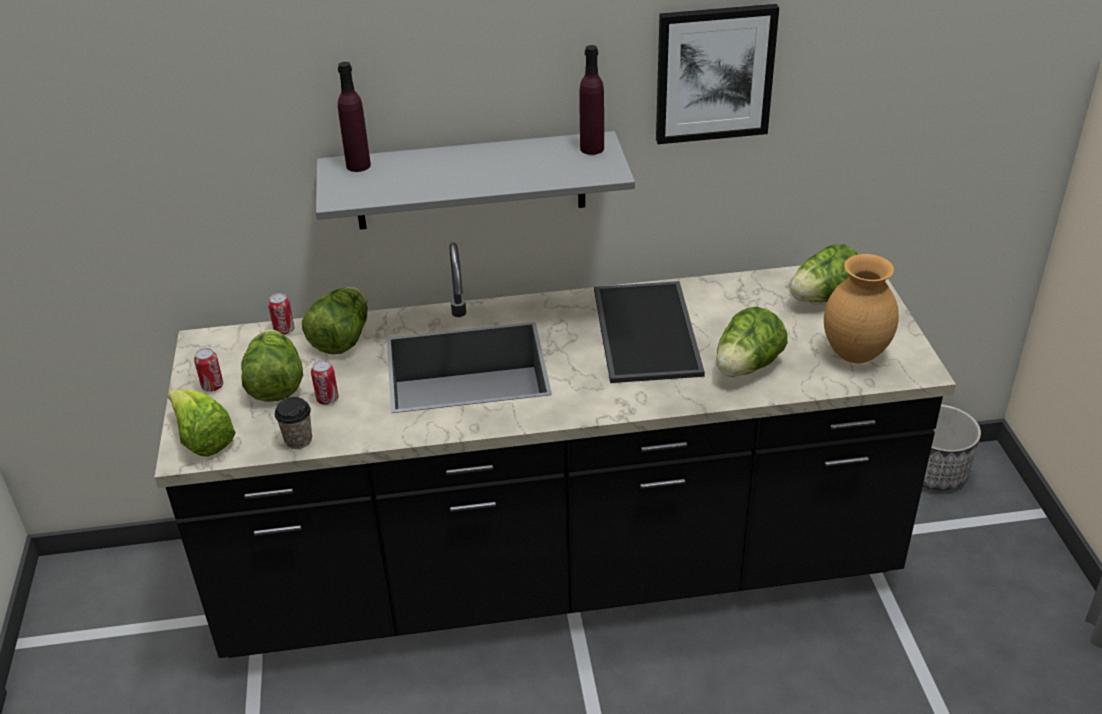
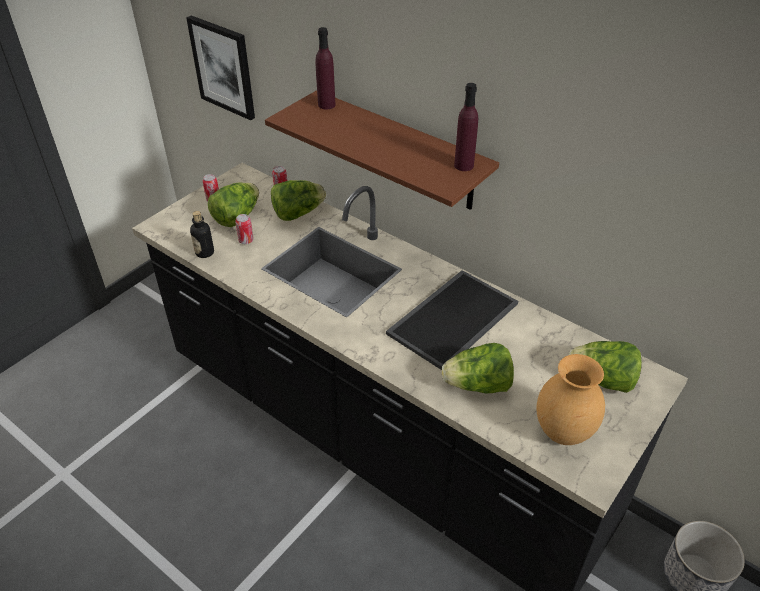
camera: 45 degrees right, 5 degrees up
(203, 439) = (172, 223): lettuce -> none
(298, 440) = (204, 252): cup -> bottle
(470, 181) = (401, 151): grey shelf -> brown shelf
(714, 73) = (582, 152): picture -> picture (223, 67)

